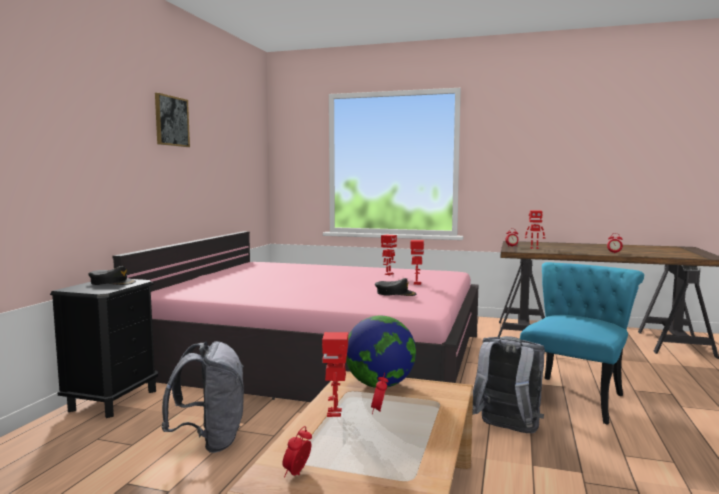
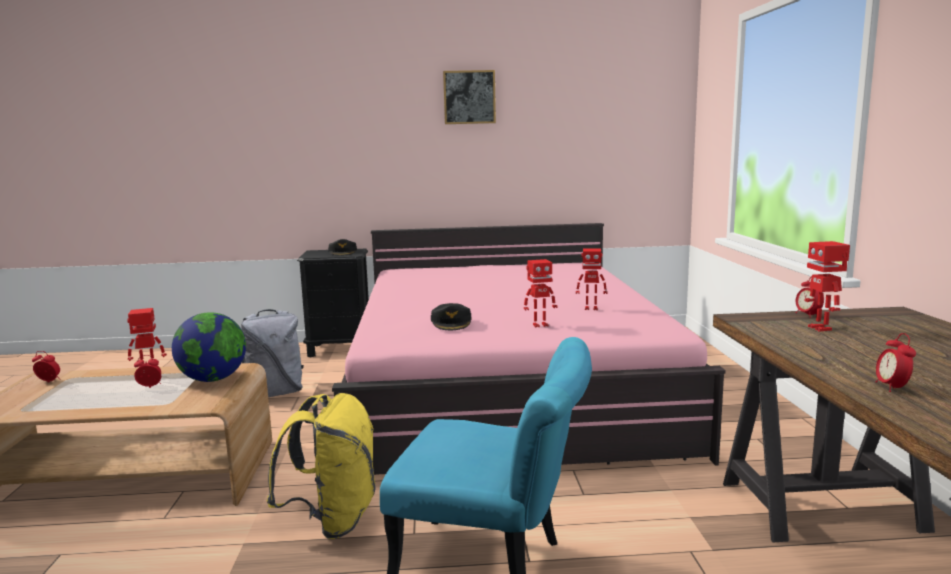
camera: 70 degrees right, 5 degrees up
(506, 431) = (333, 520): grey backpack -> yellow backpack

